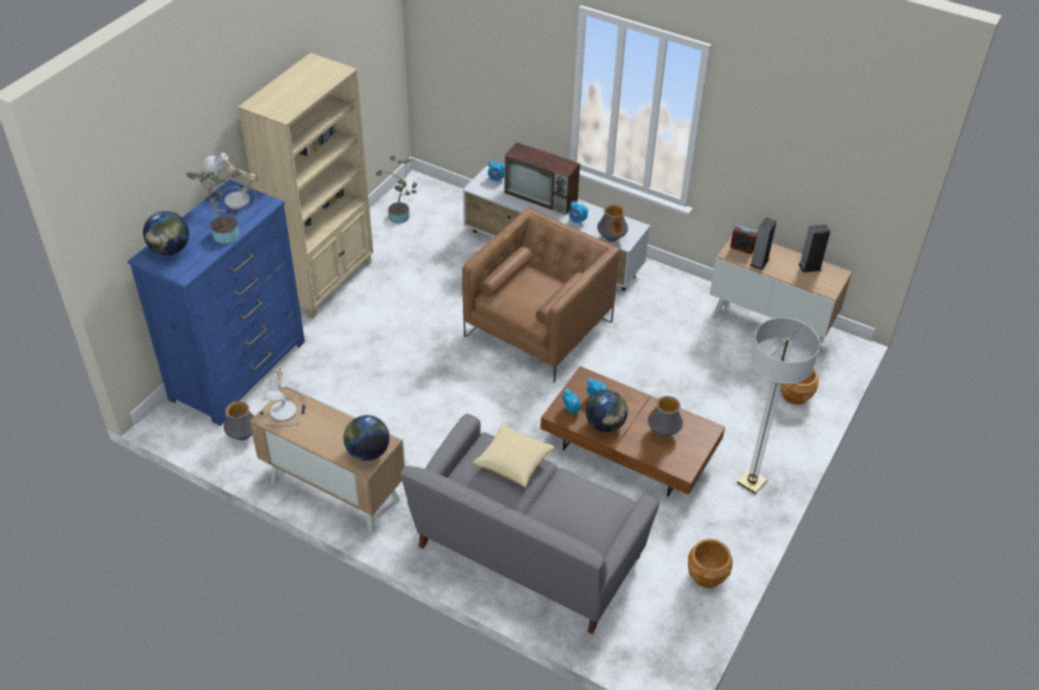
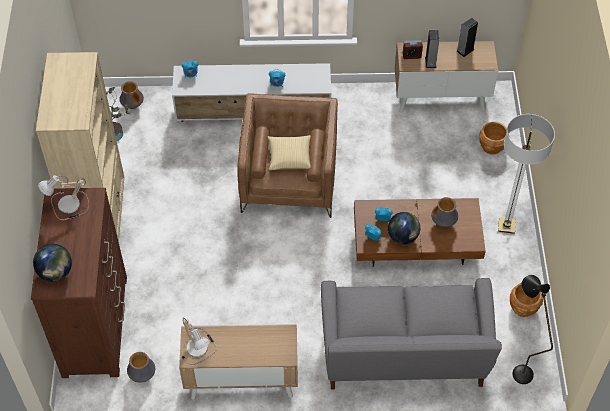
camera: 30 degrees left, 10 degrees up
(224, 233) = (84, 237): potted plant -> none
(239, 370) = (95, 325): blue dresser -> brown dresser
(367, 452) = (281, 346): globe -> none
(513, 463) = (377, 300): pillow -> pillow (289, 158)
(542, 197) = (236, 75): television -> none
(611, 239) = (311, 88): vase -> vase (132, 106)
(649, 637) = (517, 368): none -> black floor lamp

